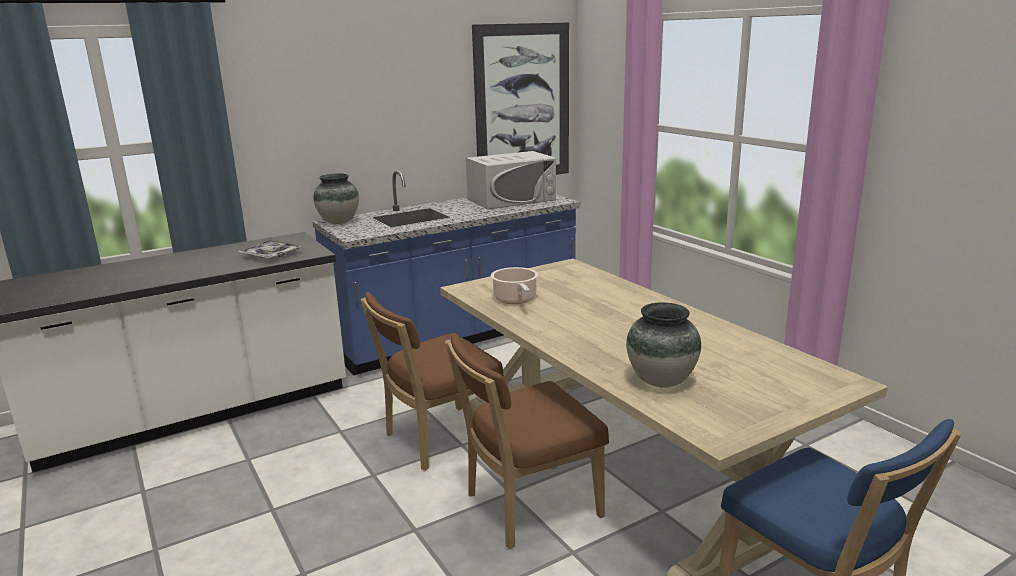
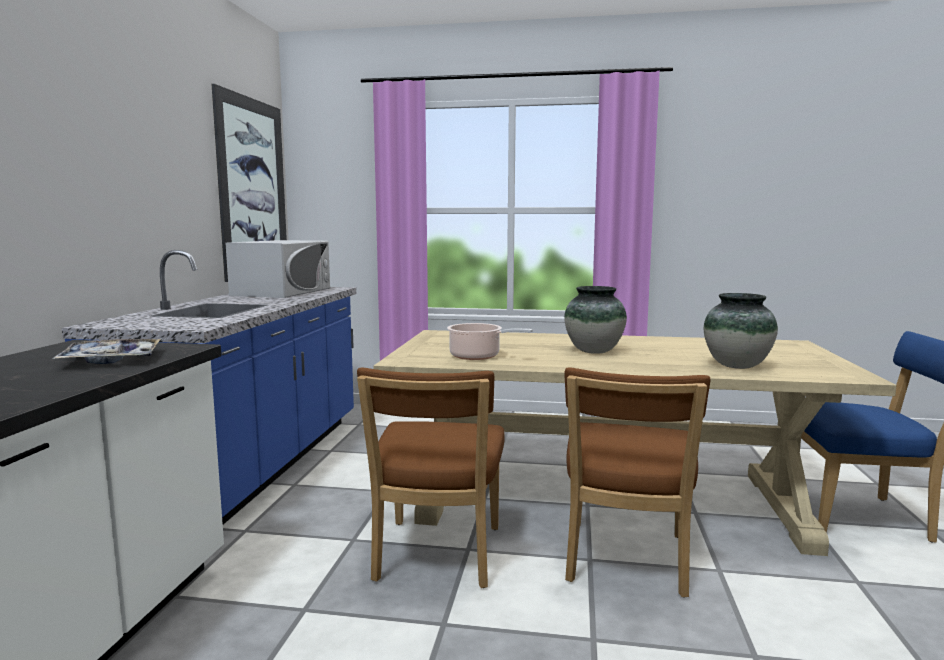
camera: 50 degrees left, 10 degrees down
(338, 222) = (116, 323): vase -> vase (594, 351)

